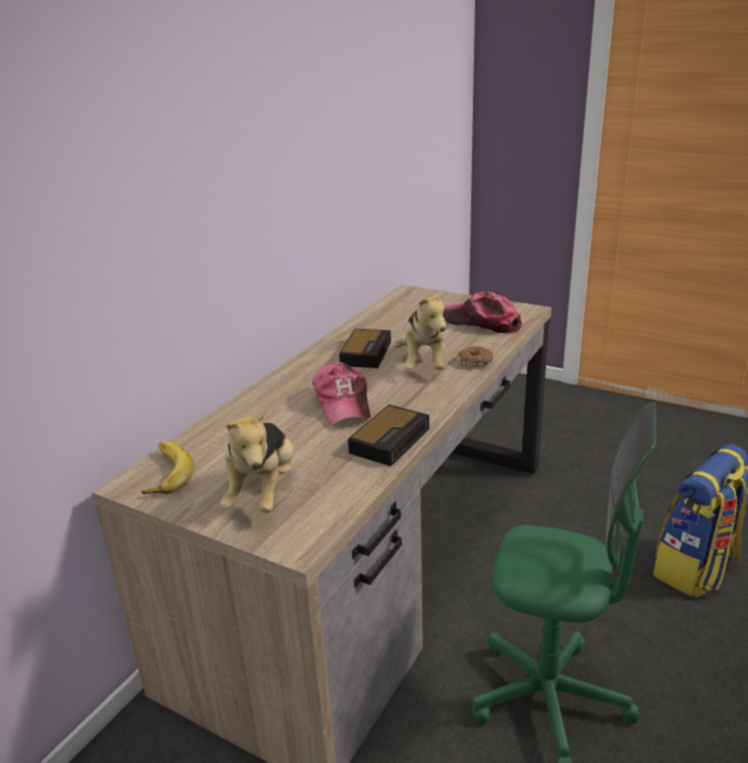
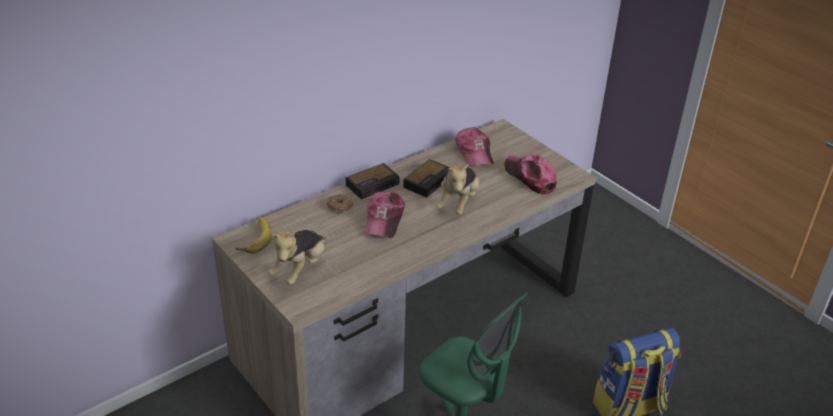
camera: 20 degrees right, 10 degrees up
(391, 440) = (393, 257): alarm clock -> alarm clock (373, 184)
(397, 317) = (474, 152): none -> cap
(476, 362) = (495, 213): donut -> donut (340, 207)

